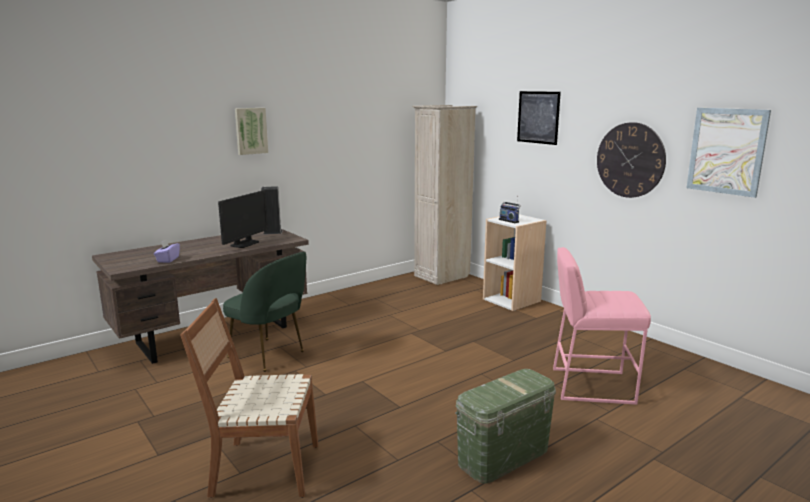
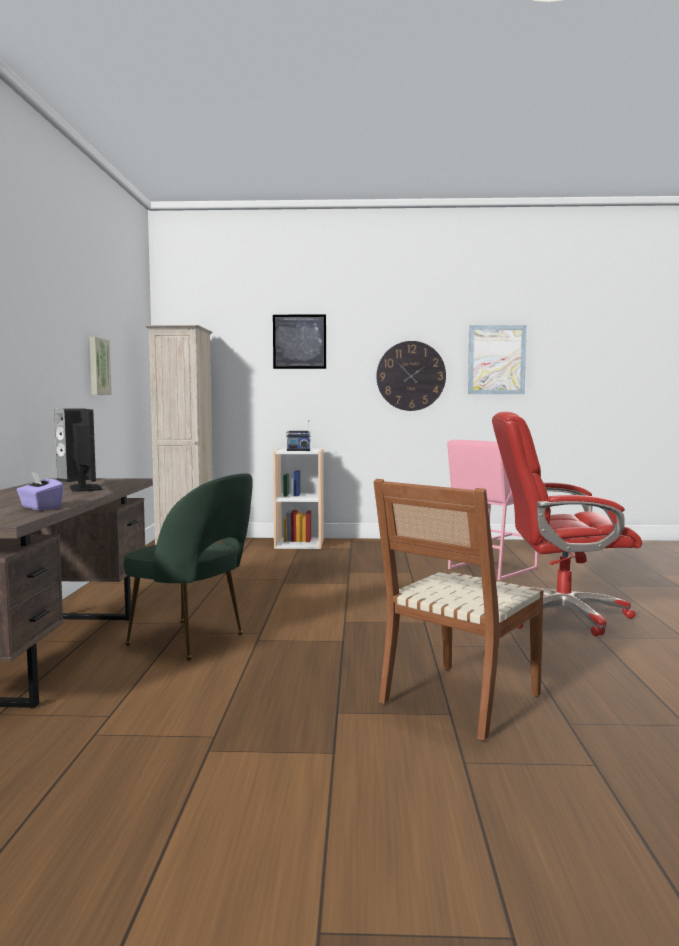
camera: 50 degrees left, 10 degrees down
(251, 131) = (25, 322): picture -> picture (98, 366)
(270, 356) = (192, 642): green chair -> green chair turned 45 degrees clockwise
(503, 456) = (560, 616): green storage box -> red office chair

